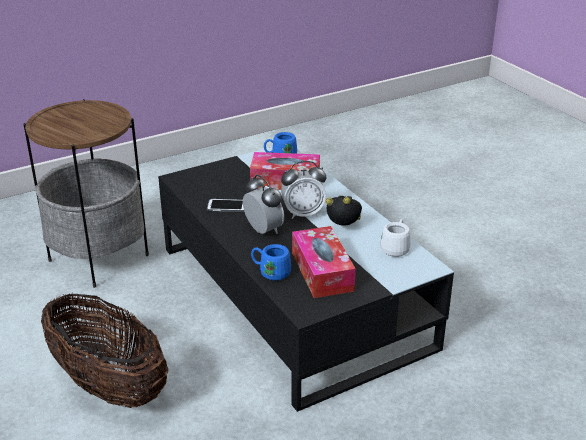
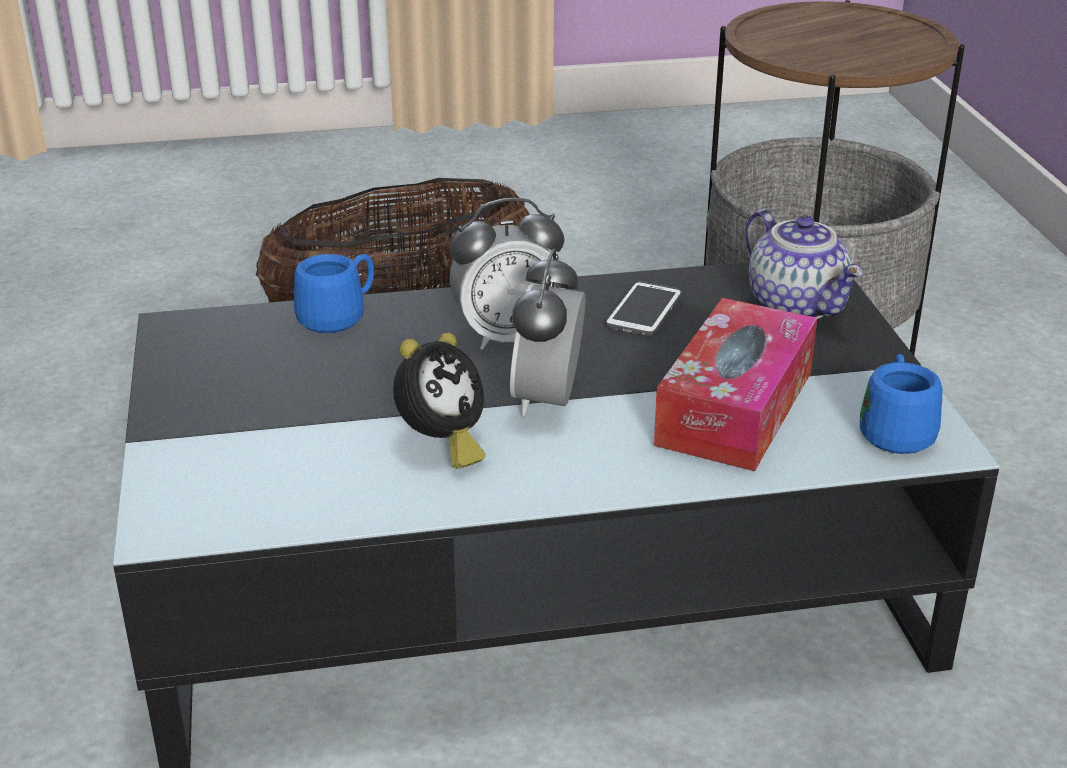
camera: 110 degrees right, 0 degrees up
(206, 178) = (799, 306): none -> teapot
(322, 271) = (287, 373): tissue box -> none
(396, 247) = (291, 499): white mug -> none

